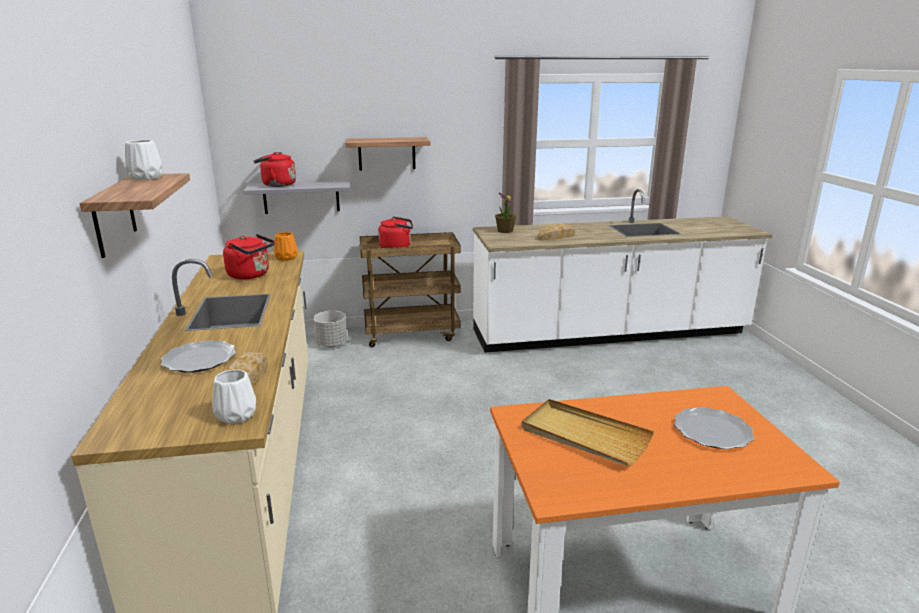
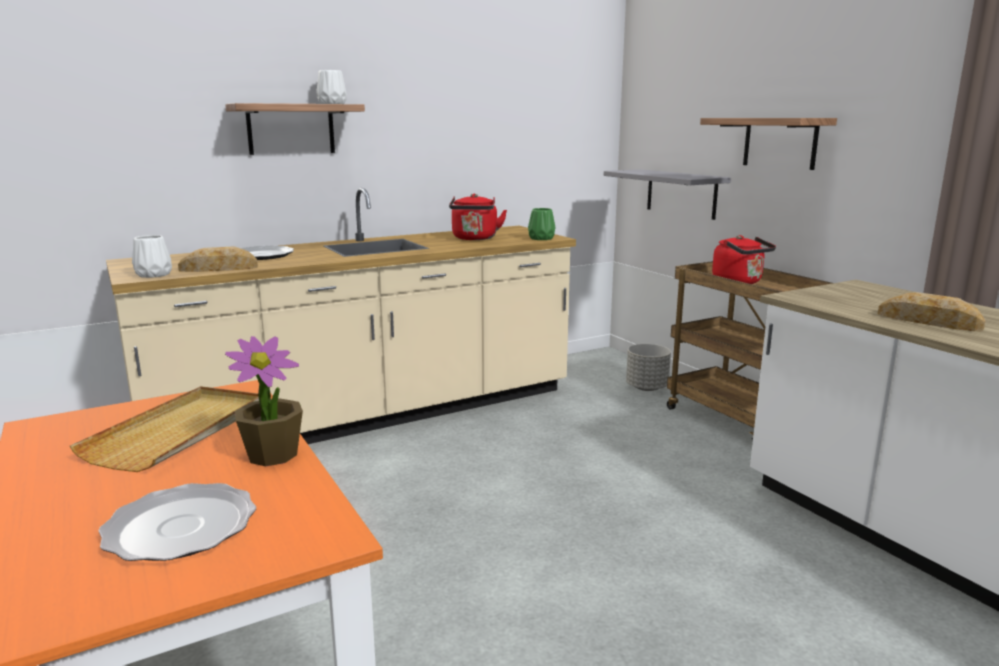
camera: 70 degrees right, 5 degrees down
(276, 185) = (646, 171): red kettle -> none
(285, 258) = (540, 238): orange vase -> green vase
(504, 231) = (880, 293): potted plant -> potted plant (273, 455)

